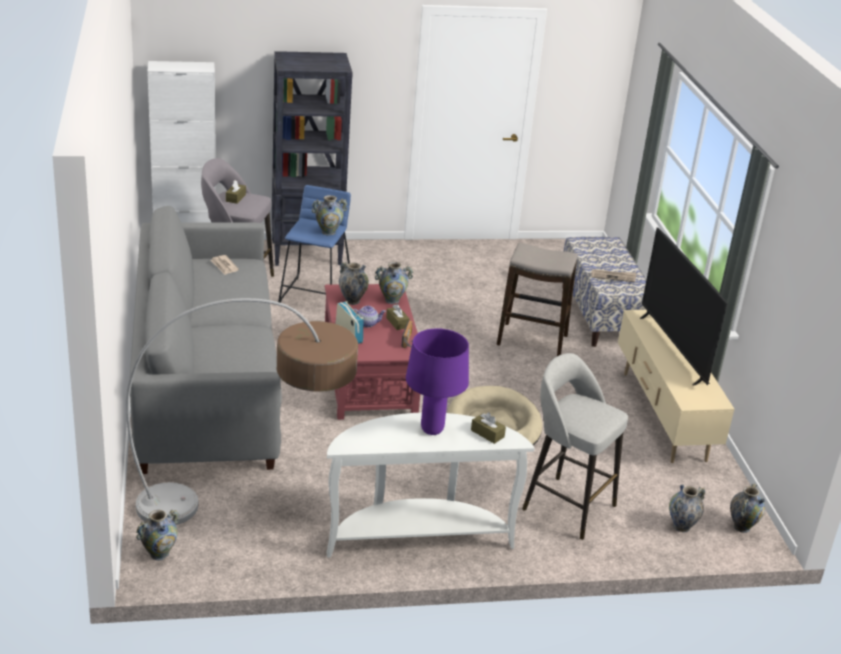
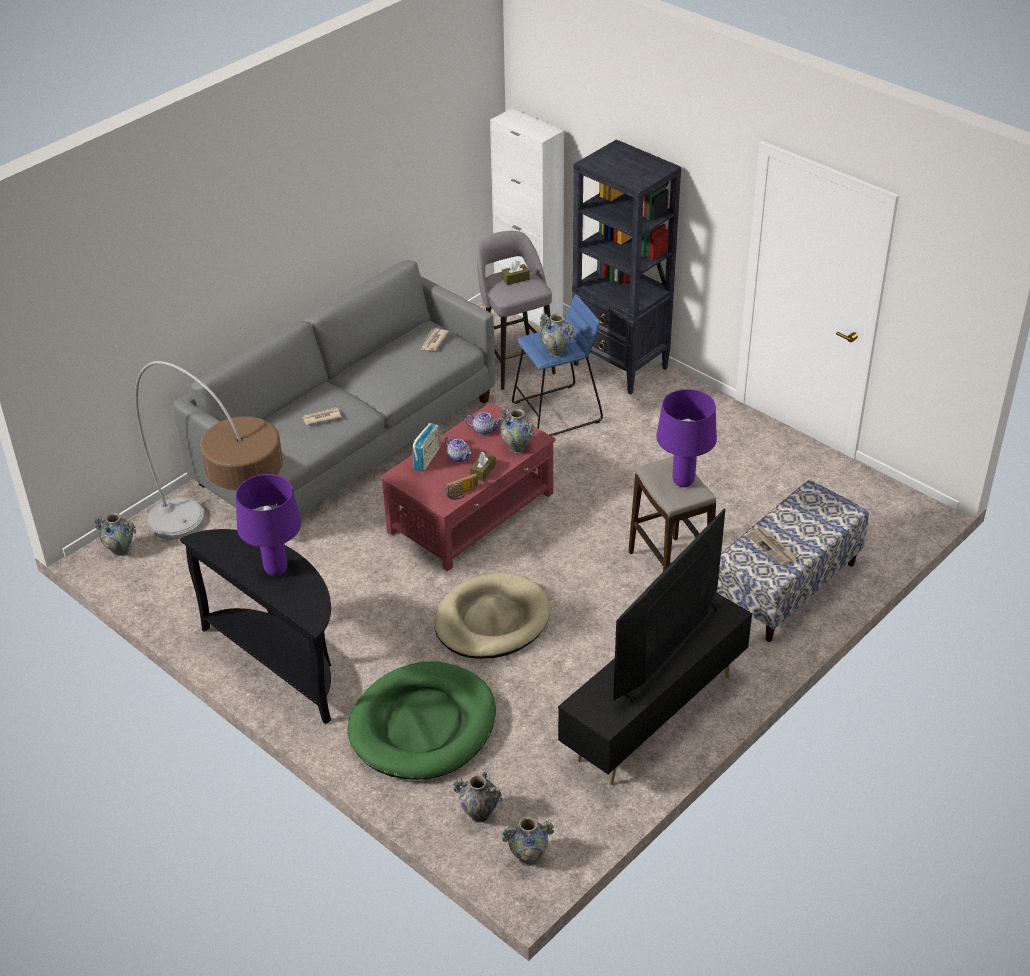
camera: 55 degrees right, 10 degrees up
(236, 347) = (321, 417): none -> newspaper
(352, 301) = (484, 430): vase -> teapot
(417, 536) = (281, 662): white console table -> black console table
(487, 433) = (306, 601): brown tissue box -> none
(548, 254) = (683, 481): none -> purple table lamp
(566, 506) = (423, 725): grey stool -> green dog bed
(662, 416) = (653, 718): beige tv stand -> black tv stand

